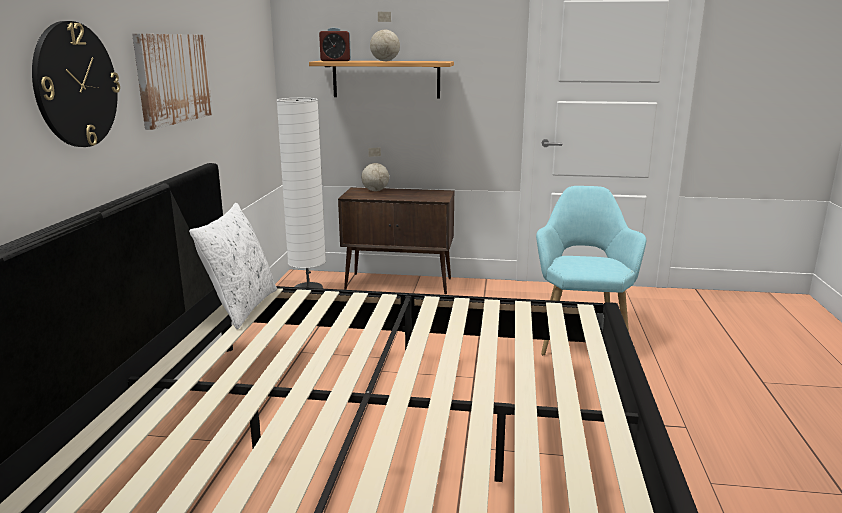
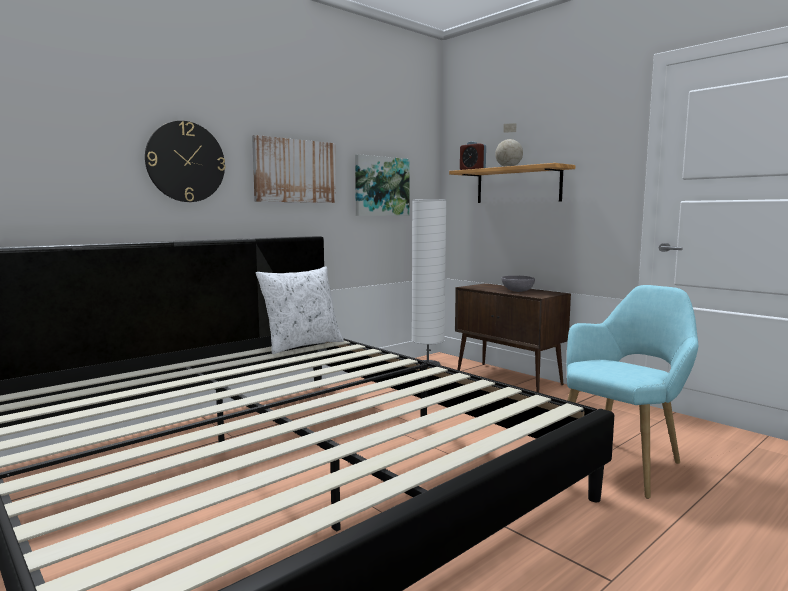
camera: 40 degrees right, 10 degrees down
(238, 84) = (381, 186): none -> picture
(375, 190) = (498, 286): globe -> none
(407, 195) = (517, 291): none -> grey bowl

